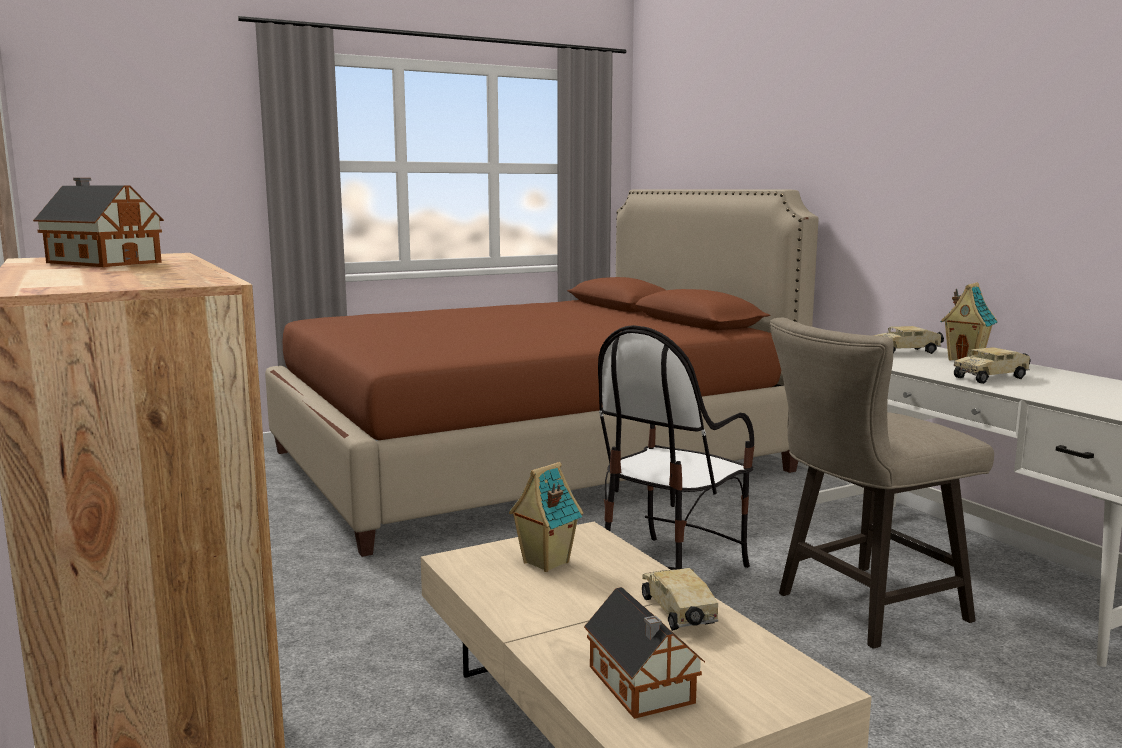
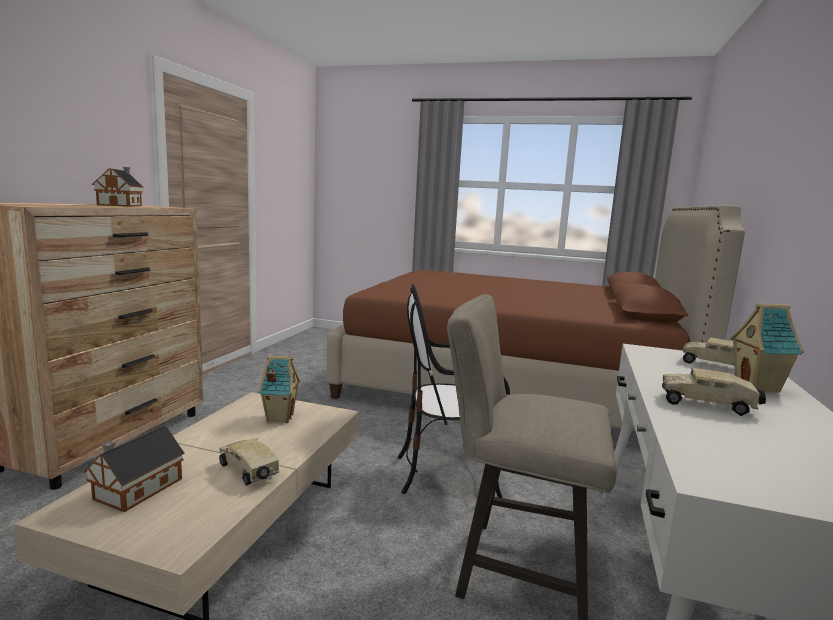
camera: 45 degrees right, 0 degrees up
(679, 614) = (249, 472): toy truck -> toy truck turned 75 degrees counterclockwise

